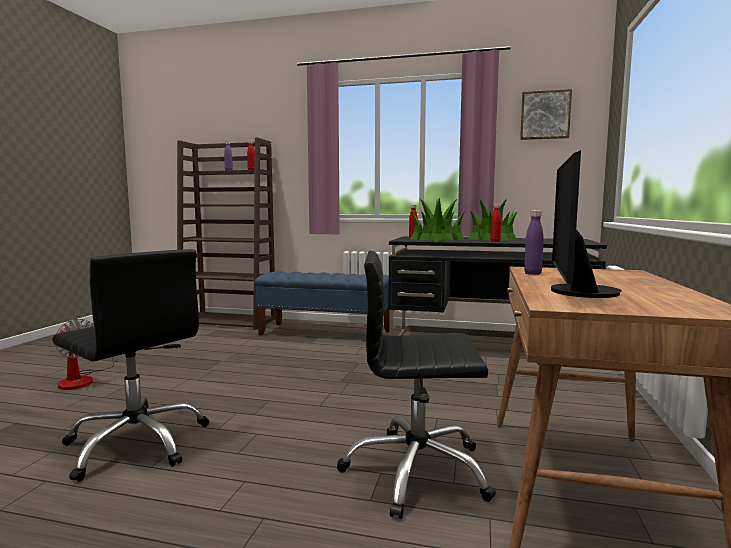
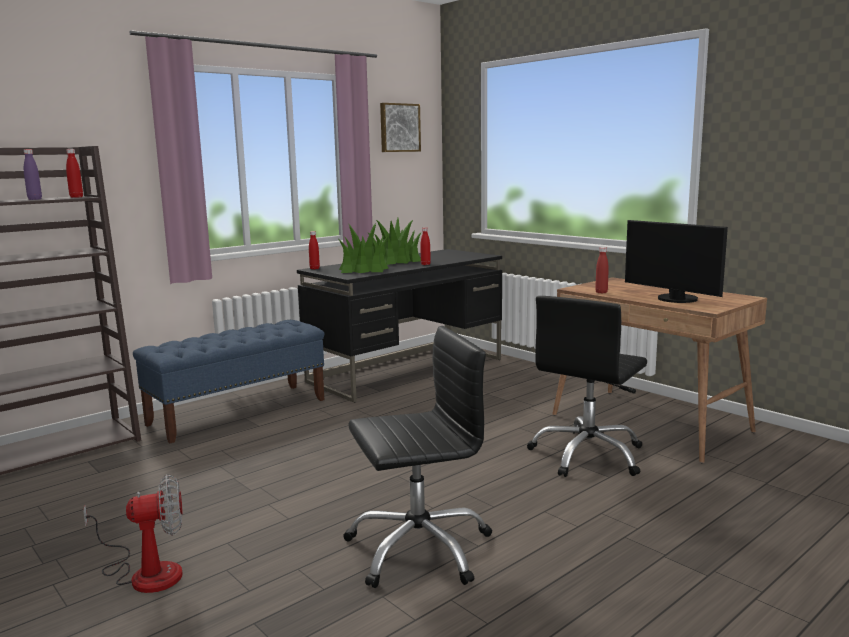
camera: 55 degrees left, 5 degrees up
(532, 274) = (601, 292): purple bottle -> red bottle

